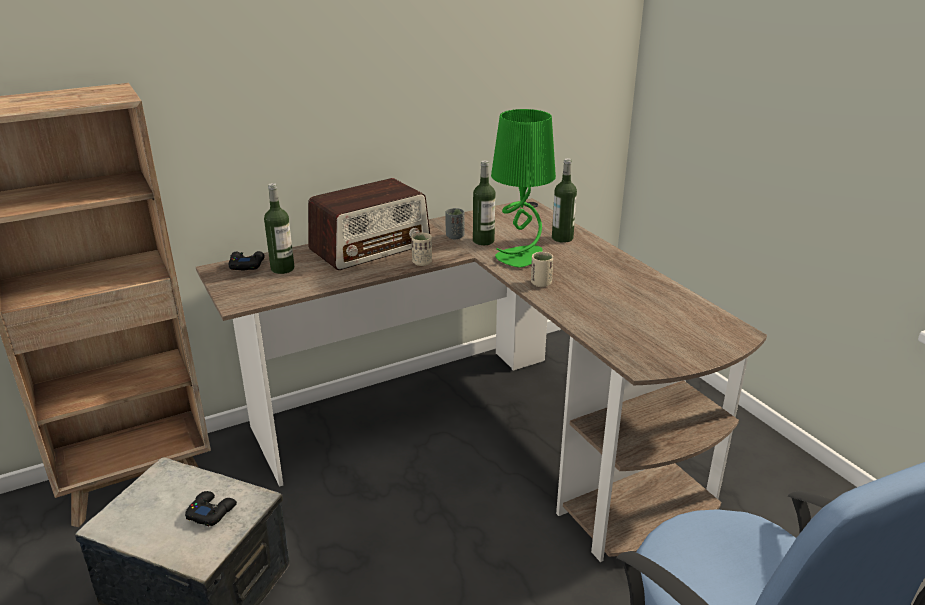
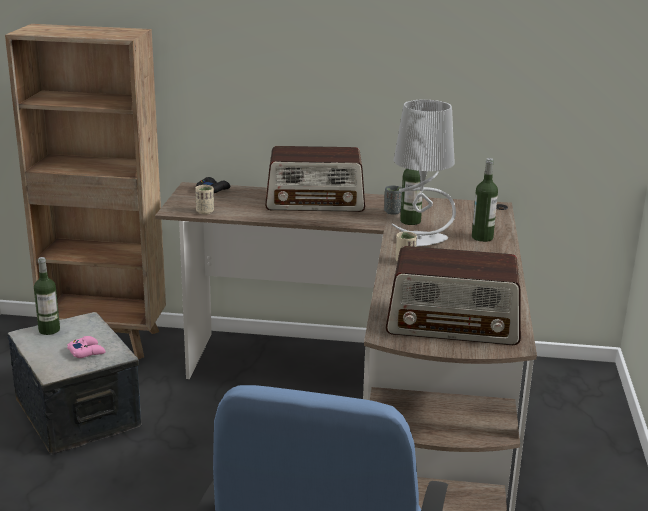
camera: 35 degrees right, 5 degrees down
(211, 512) = (87, 351): black game controller -> pink game controller
(282, 268) = (233, 198): bottle -> bottle (49, 330)
(422, 262) = (336, 222): beige cup -> beige cup (205, 212)
(520, 257) = (420, 240): green table lamp -> grey table lamp
(671, 331) = (453, 324): none -> radio

